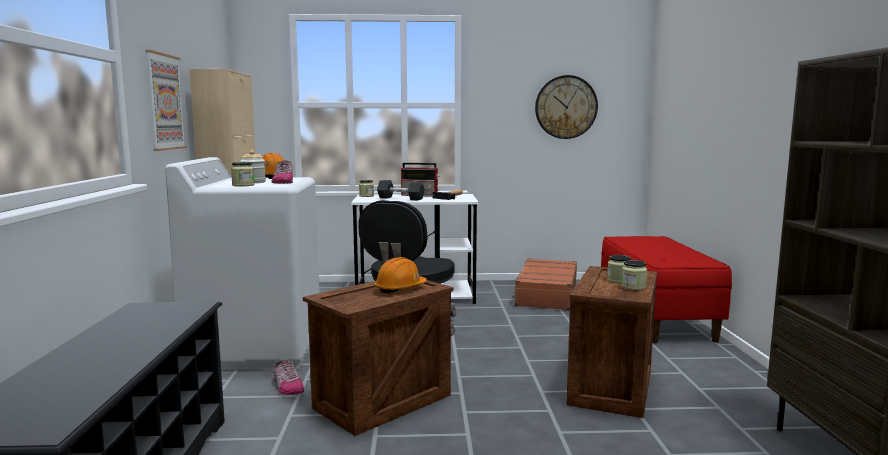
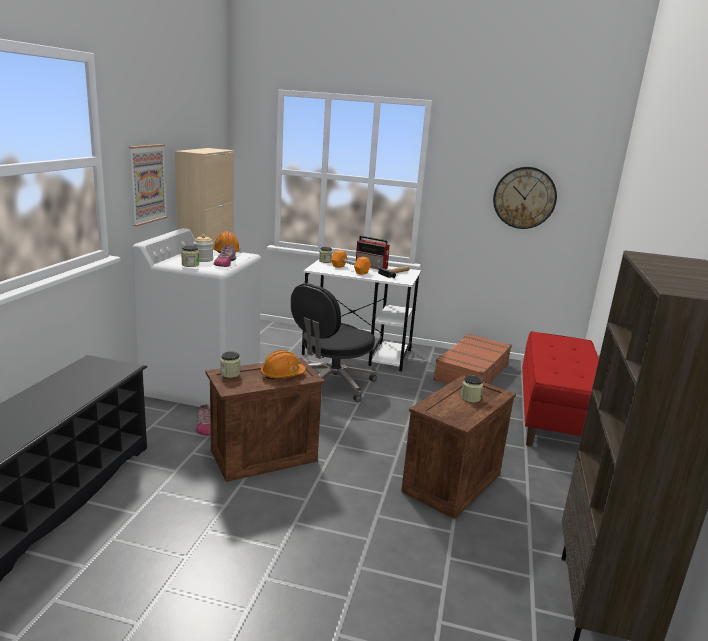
camera: 15 degrees right, 10 degrees up
(400, 198) = (350, 269): grey dumbbell -> orange dumbbell
(633, 287) = (473, 409): jar -> jar (230, 373)

